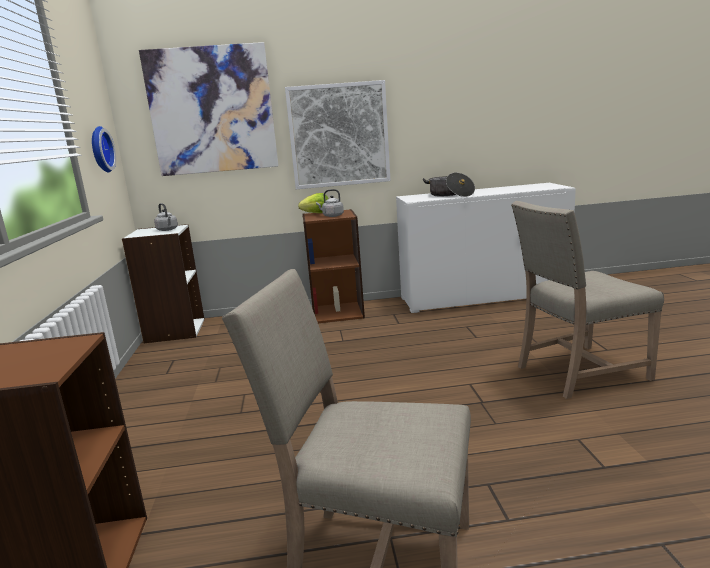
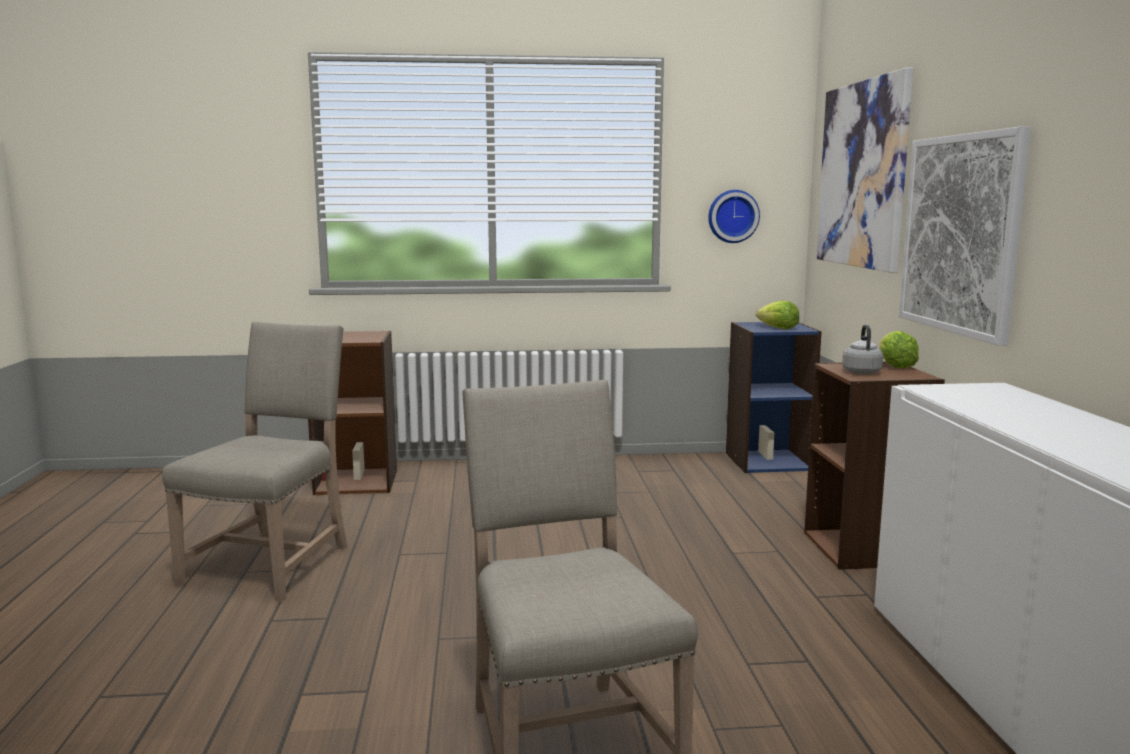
camera: 90 degrees right, 5 degrees down
(167, 230) = (778, 328): grey kettle -> lettuce
(174, 331) = (767, 461): white bookcase -> blue bookcase
(450, 195) = (1009, 409): cooking pot -> none

